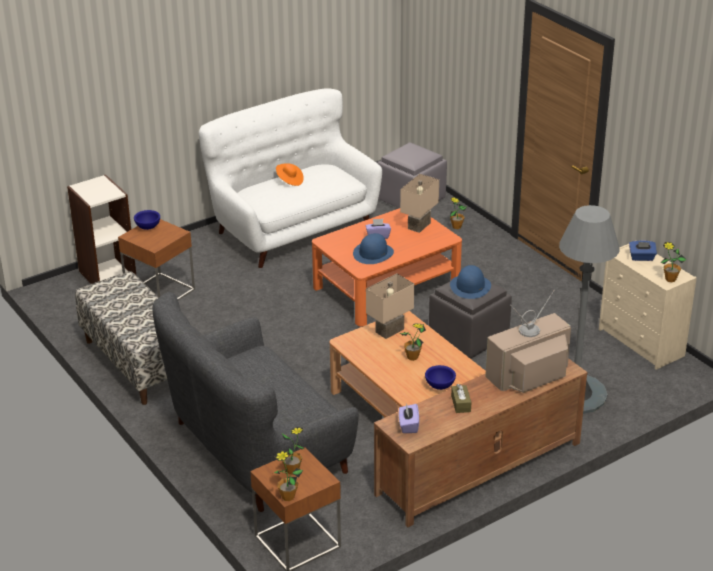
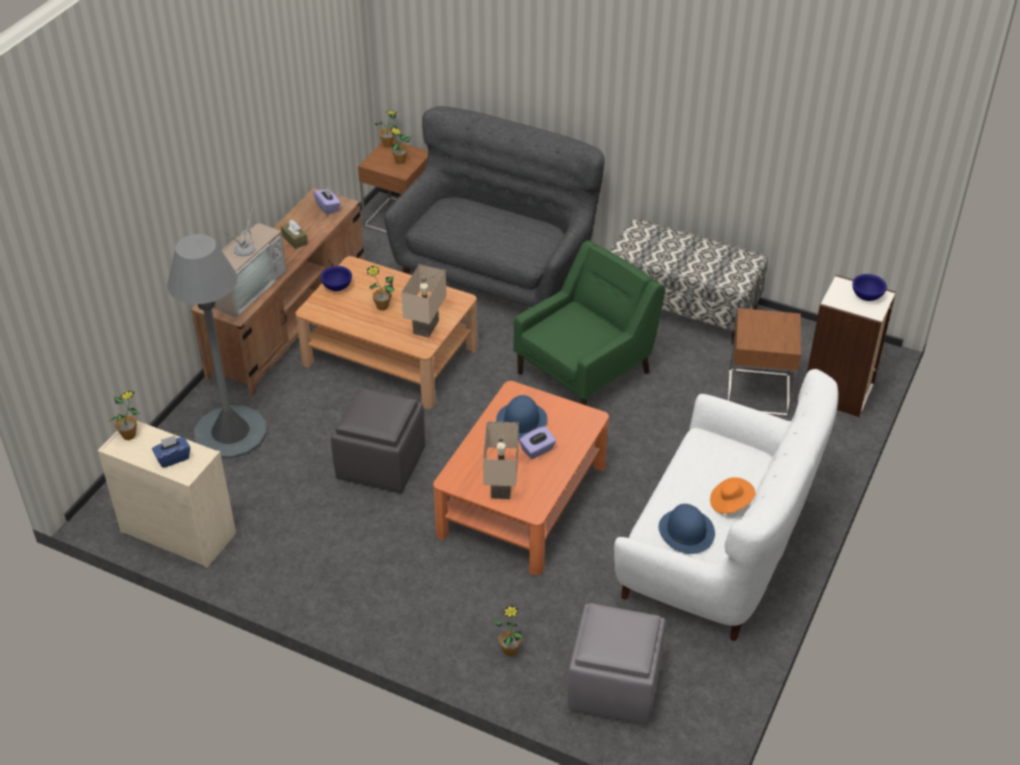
camera: 150 degrees right, 10 degrees up
(147, 227) = (786, 336): blue bowl -> blue bowl (867, 296)
(264, 344) = (585, 372): none -> green armchair
(470, 286) = (377, 410): blue hat -> blue hat (686, 531)

